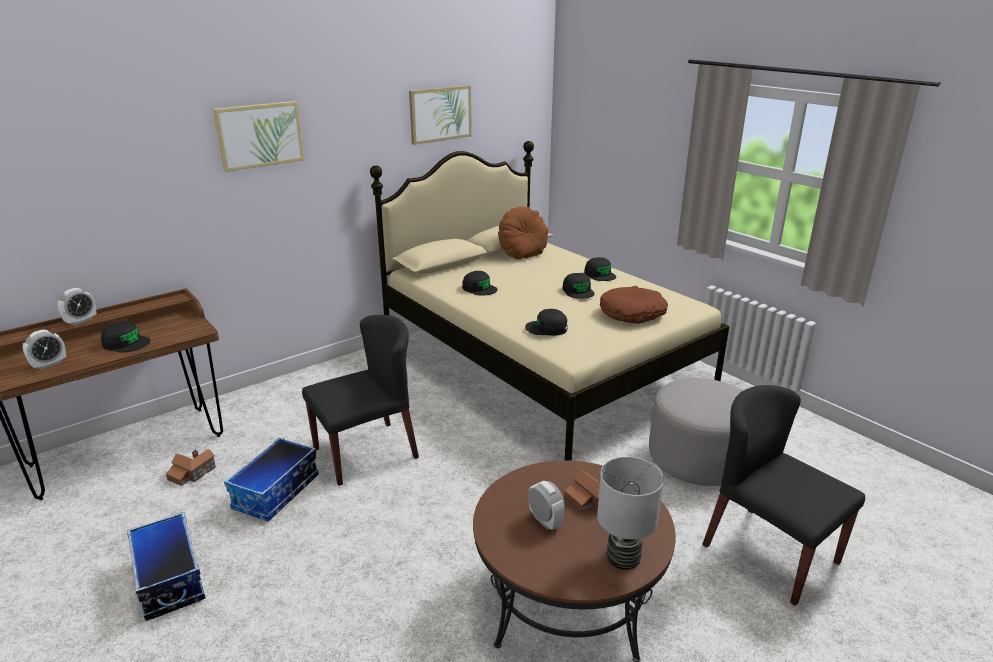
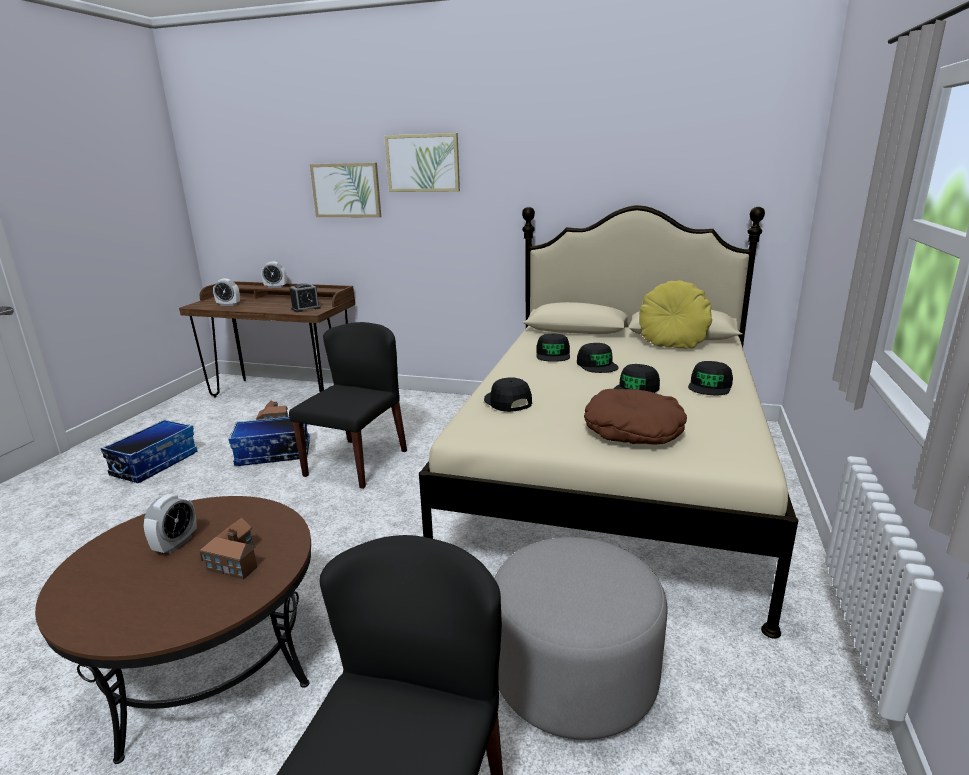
camera: 55 degrees right, 5 degrees down
(126, 343) = (273, 306): black cap -> black cap (597, 365)
(178, 330) = (306, 308): none -> alarm clock
(366, 452) = (356, 462): black chair -> black chair turned 90 degrees counterclockwise
(440, 114) = (625, 159): picture -> picture (346, 190)
(522, 256) = (672, 345): brown pillow -> yellow pillow
(623, 557) = (120, 616): grey table lamp -> none

